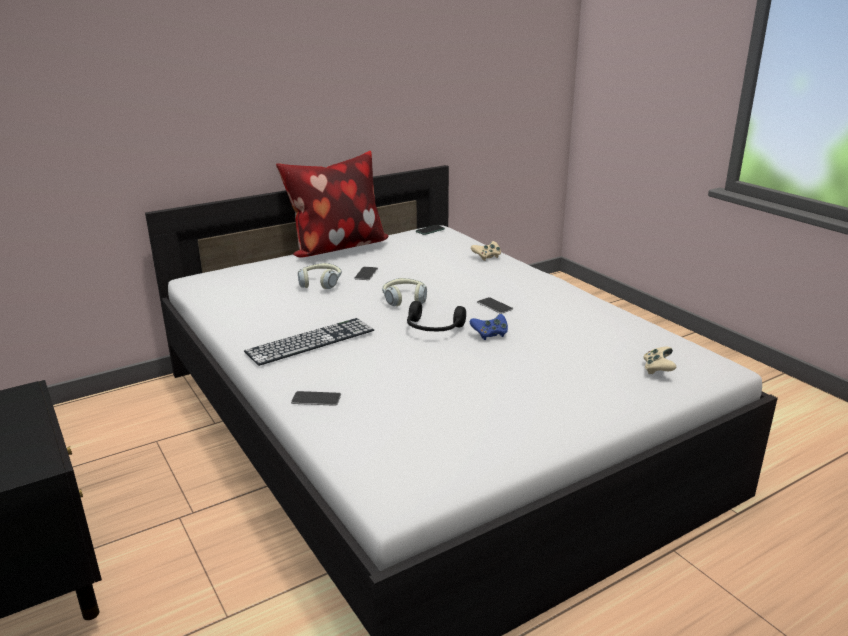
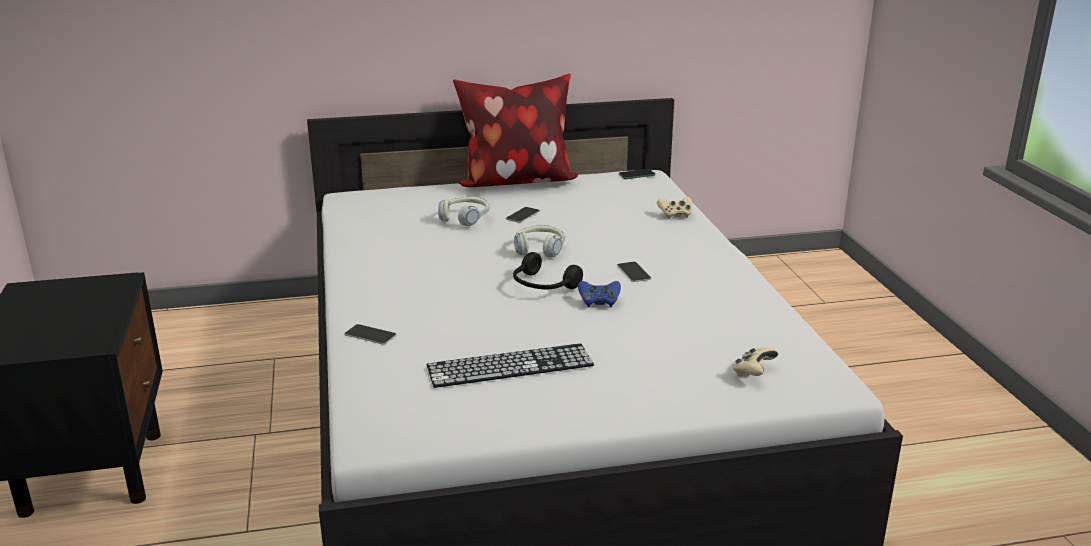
camera: 20 degrees right, 0 degrees up
(310, 341) = (408, 277): keyboard -> keyboard (510, 365)

